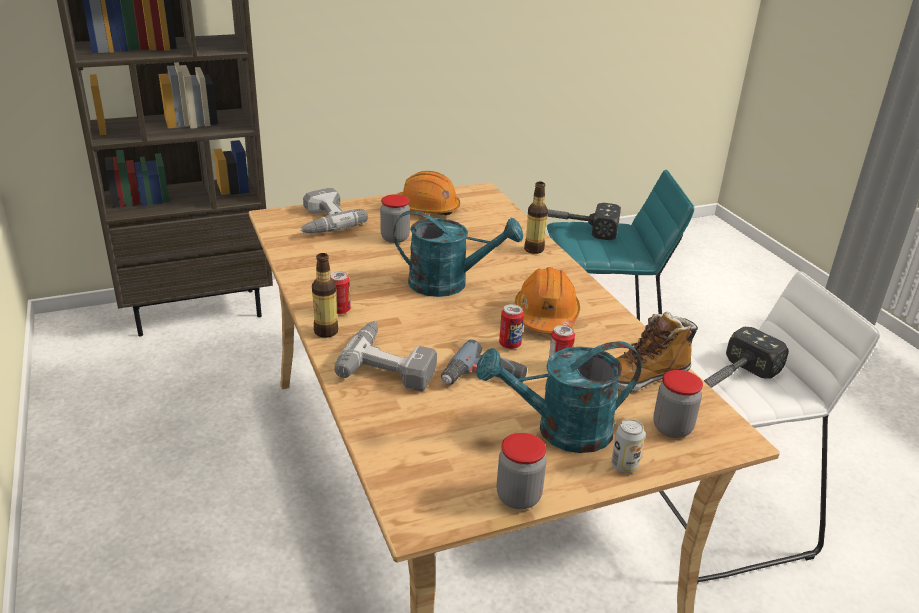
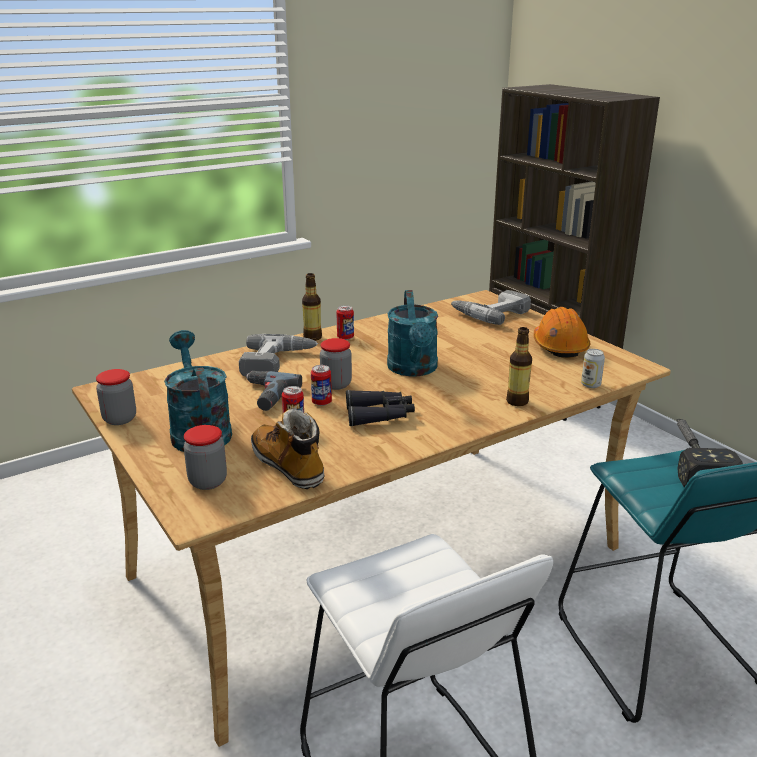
camera: 80 degrees right, 5 degrees down
(395, 238) = (484, 341): jar -> jar (336, 384)
(546, 316) = (380, 415): orange hard hat -> black binoculars
(624, 466) = (154, 459): can -> can (590, 385)
(730, 380) = (389, 579): hammer -> none

